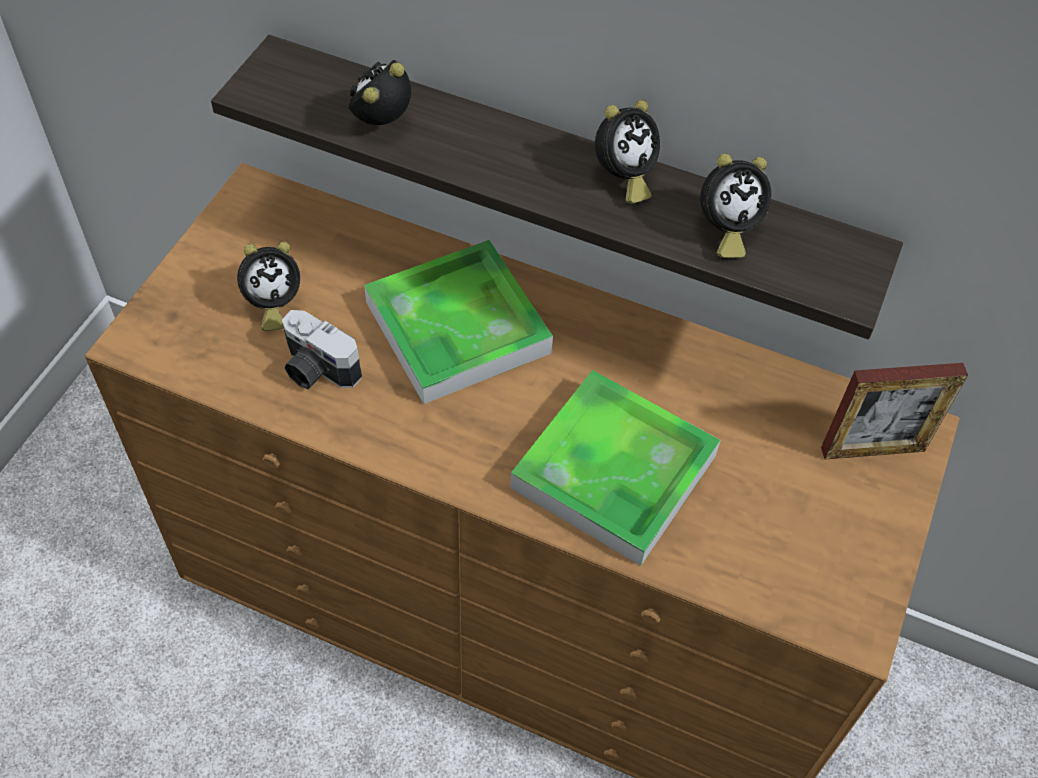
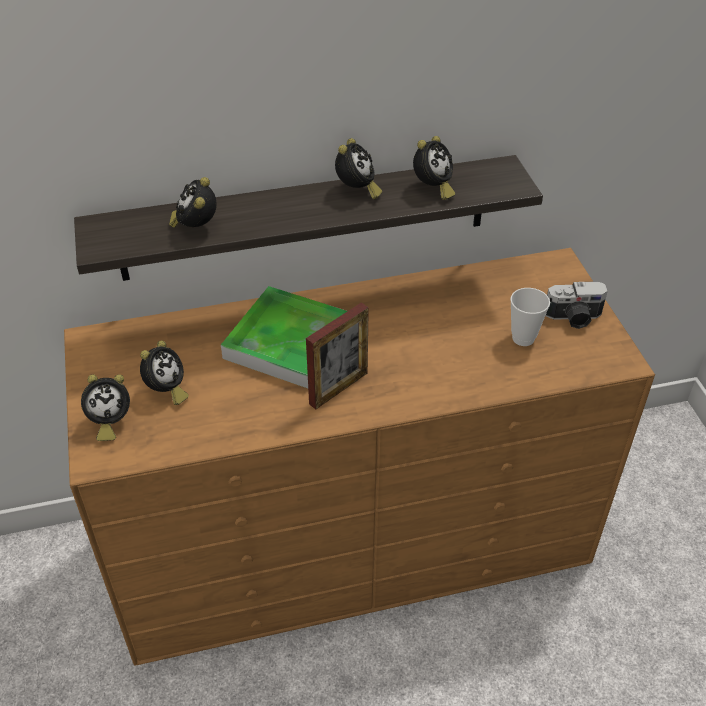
camera: 35 degrees left, 10 degrees down
(183, 307) = (109, 422): none -> alarm clock
(316, 370) = (229, 408): camera -> camera (574, 318)
(614, 472) = (442, 362): tray -> none
(752, 507) = (523, 338): none -> cup
(872, 449) = (549, 282): picture frame -> picture frame (338, 388)

